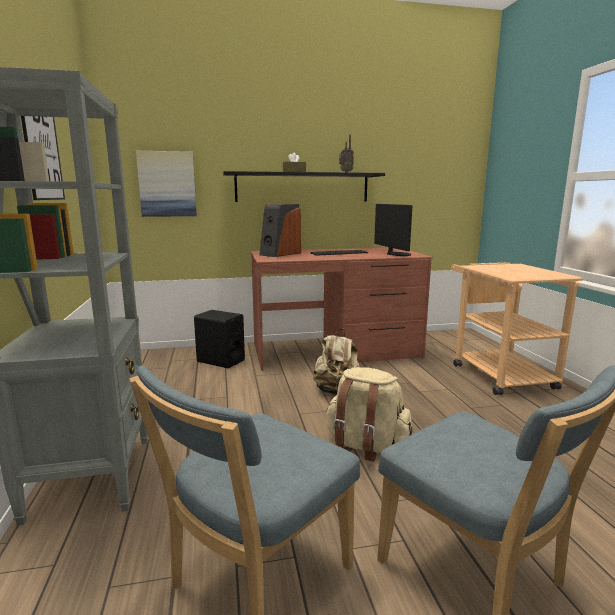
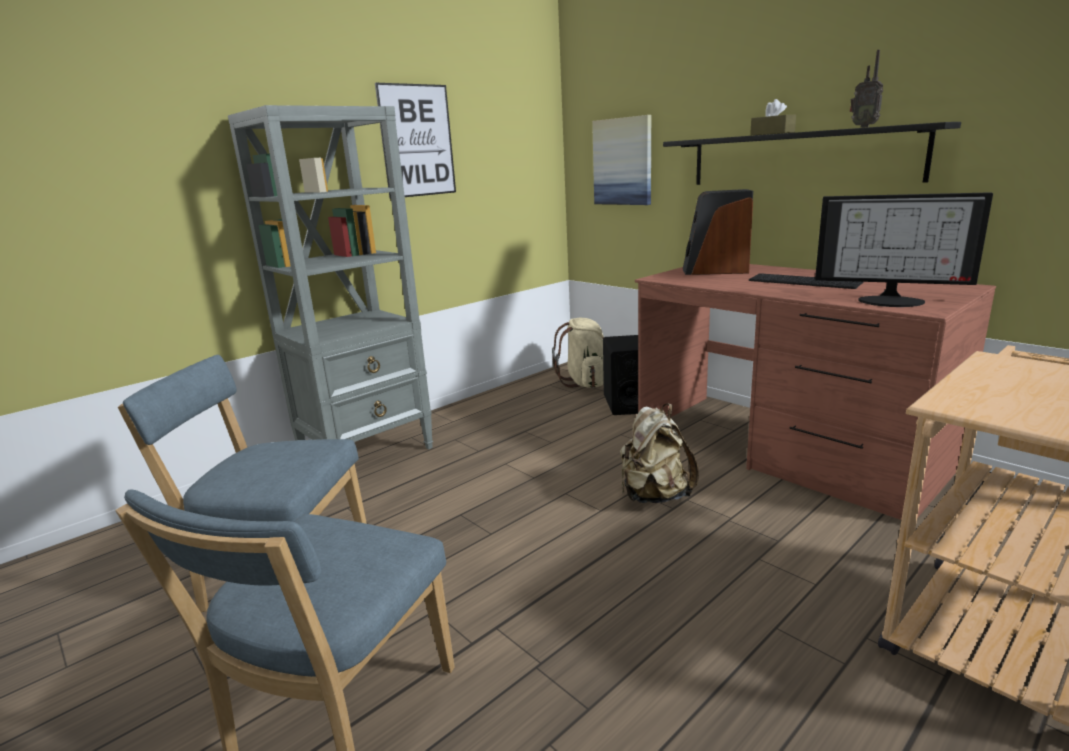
camera: 60 degrees right, 5 degrees up
(366, 446) = (540, 561): beige backpack -> beige backpack (586, 383)
(396, 254) = (891, 300): monitor -> monitor turned 75 degrees clockwise

